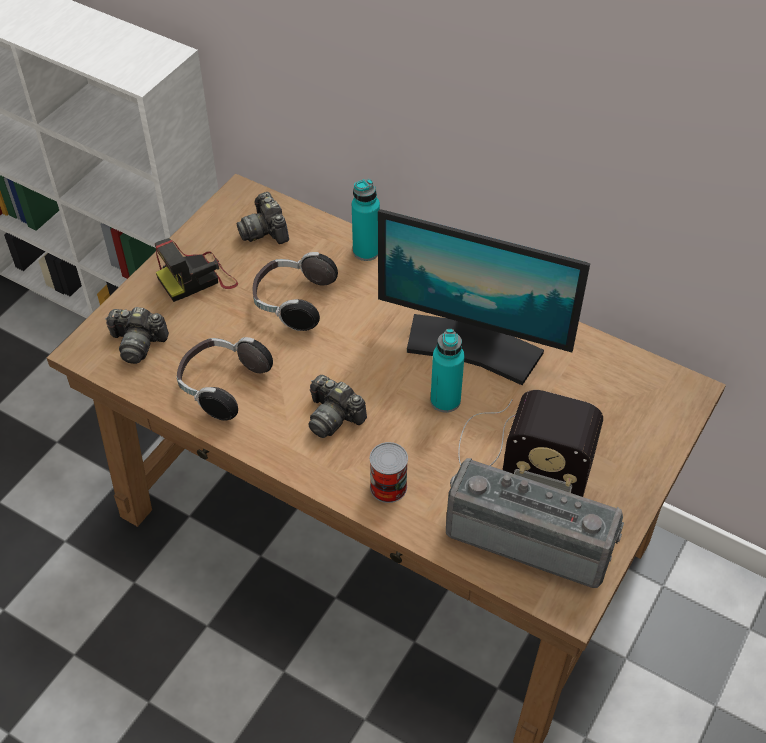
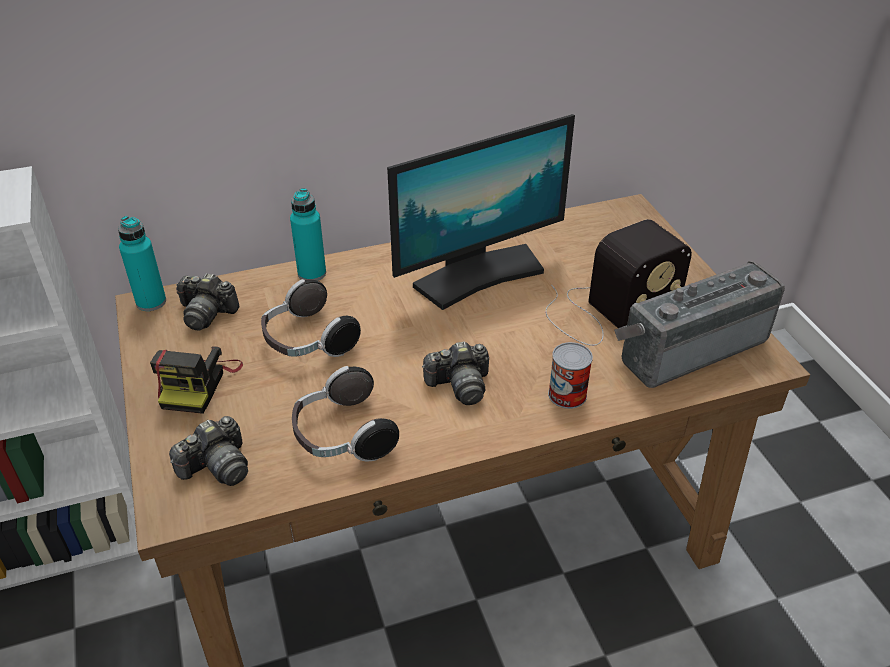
camera: 50 degrees left, 10 degrees down
(445, 400) = (514, 317): turquoise bottle -> turquoise bottle (151, 302)

